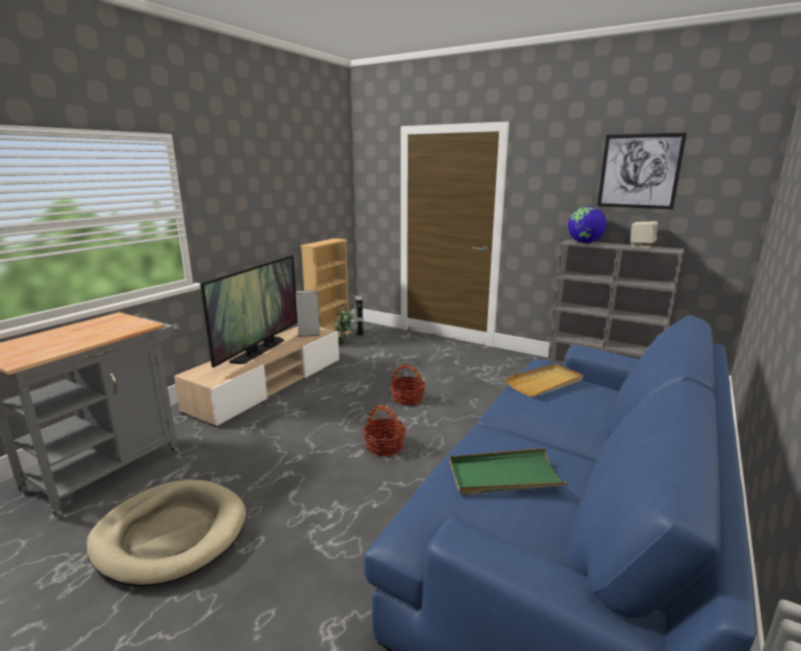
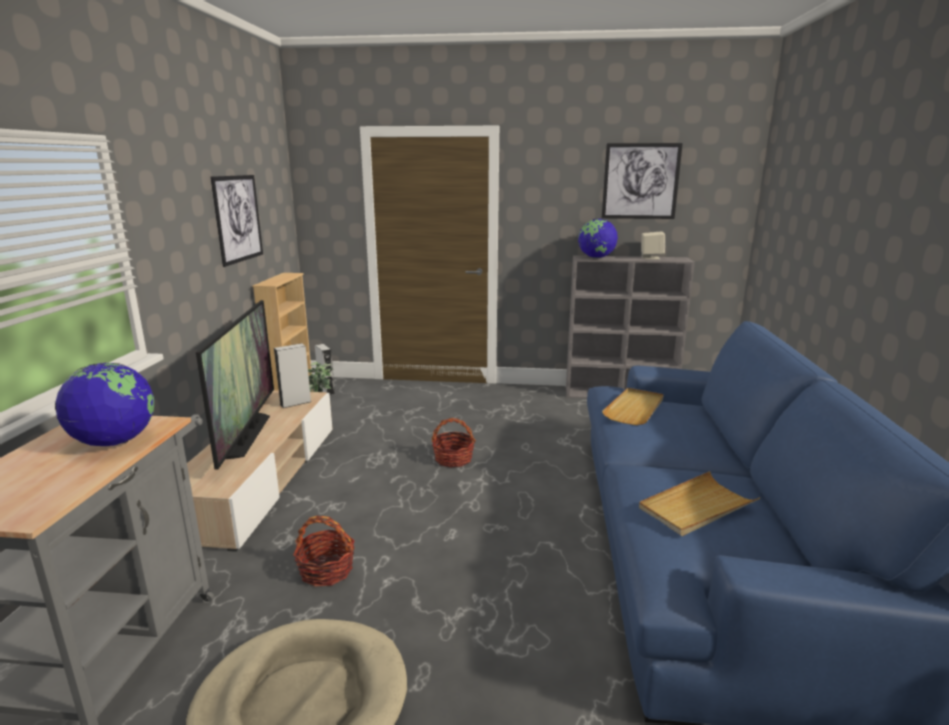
camera: 25 degrees left, 0 degrees up
(108, 331) = (114, 442): none -> globe
(291, 195) = (238, 218): none -> picture
(384, 446) = (474, 518): basket -> basket (326, 570)
(504, 475) = (696, 507): green tray -> beige tray

